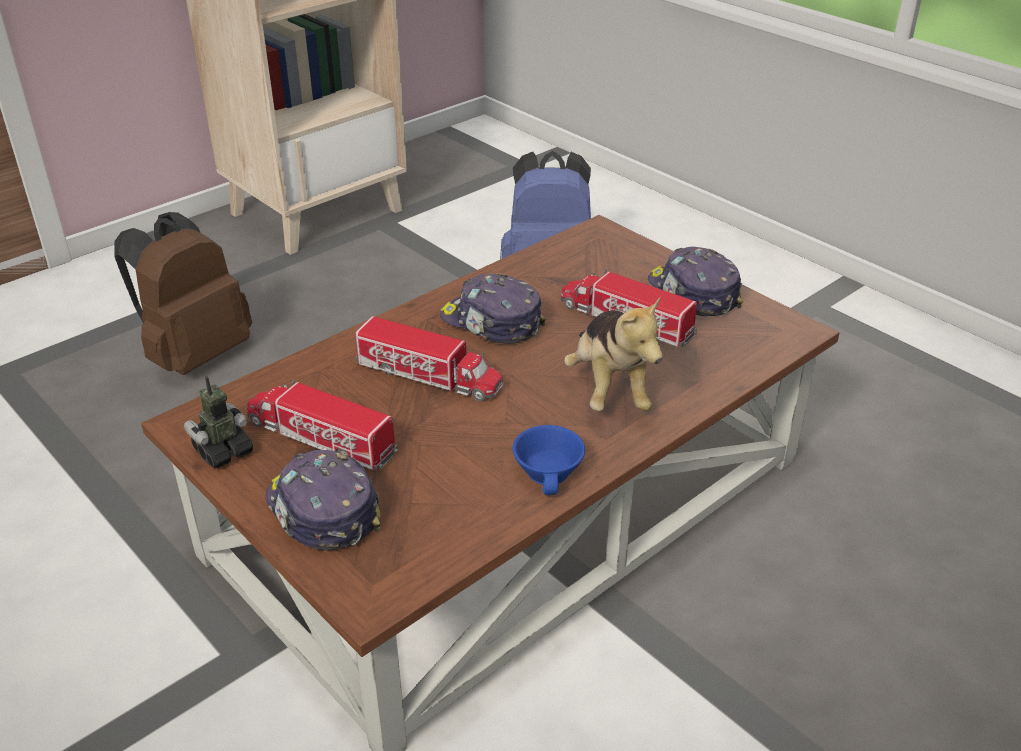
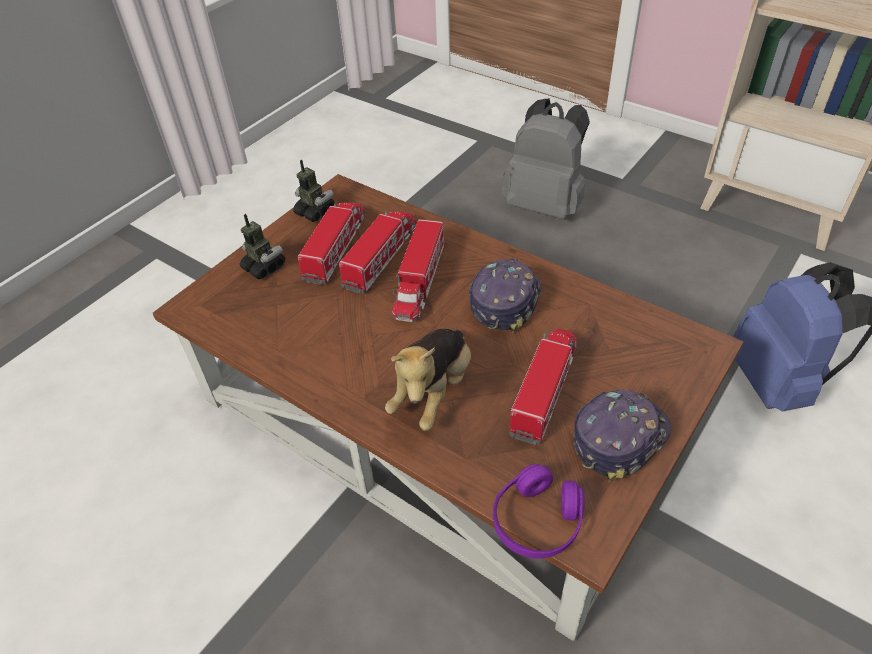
camera: 80 degrees right, 10 degrees up
(195, 355) = (545, 205): brown backpack -> grey backpack
(322, 511) = (264, 267): cap -> toy robot
(364, 400) = (381, 256): none -> toy truck
(551, 473) = (316, 371): blue cup -> none
(609, 388) = (433, 391): plush toy -> plush toy turned 45 degrees counterclockwise
(776, 351) = (537, 521): none -> purple headphones

